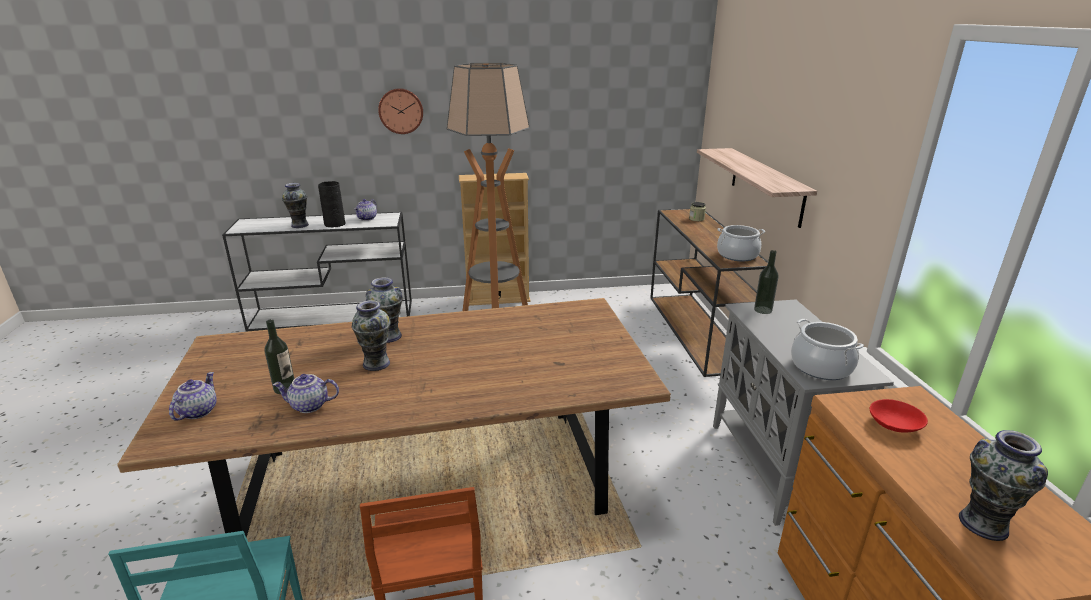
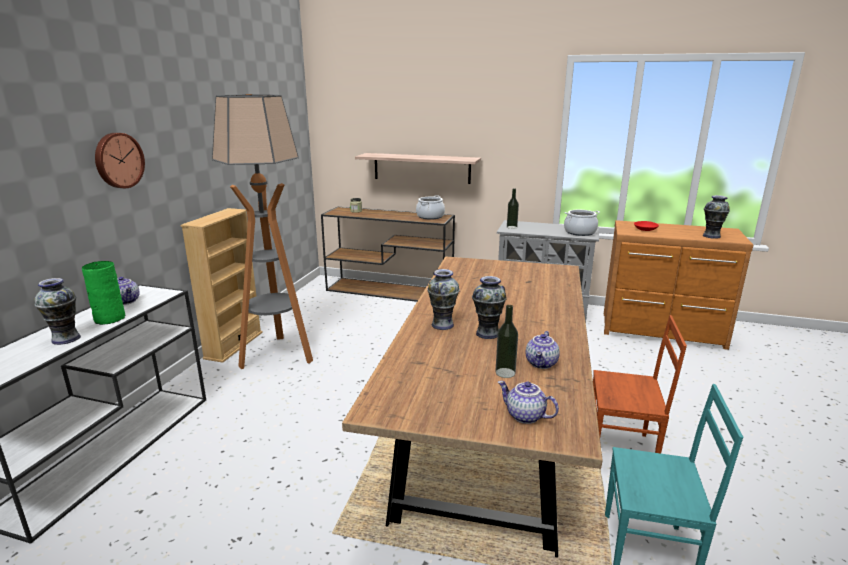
camera: 65 degrees left, 5 degrees down
(334, 224) = (109, 319): black vase -> green vase

